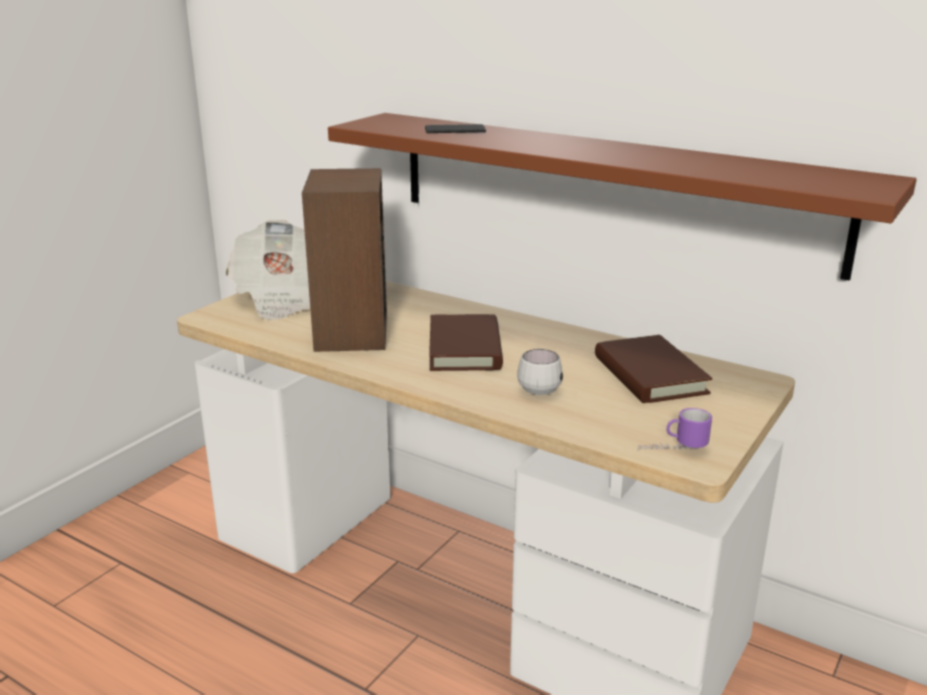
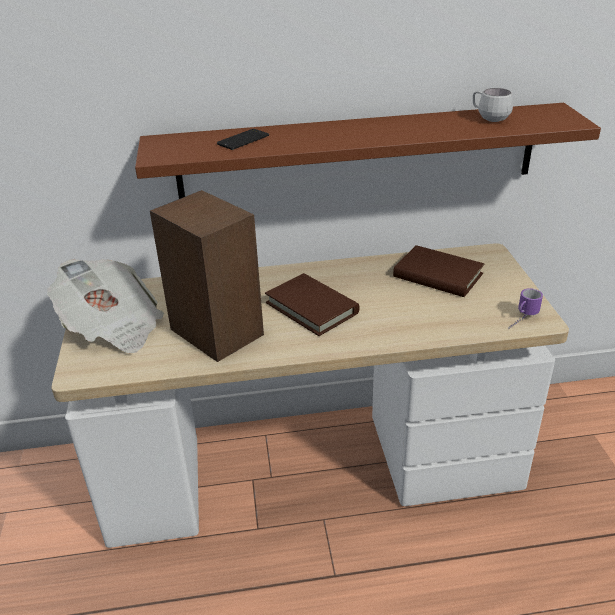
camera: 40 degrees left, 10 degrees up
(539, 386) = (397, 314): white mug -> white mug (488, 118)

